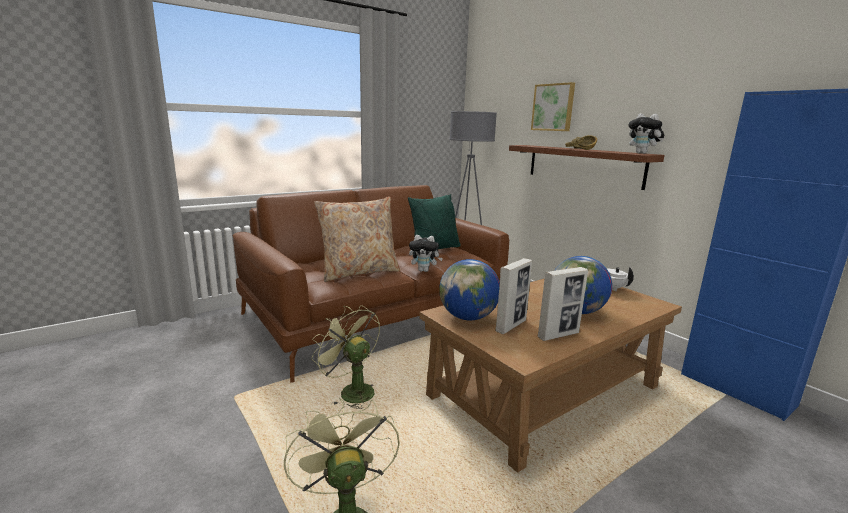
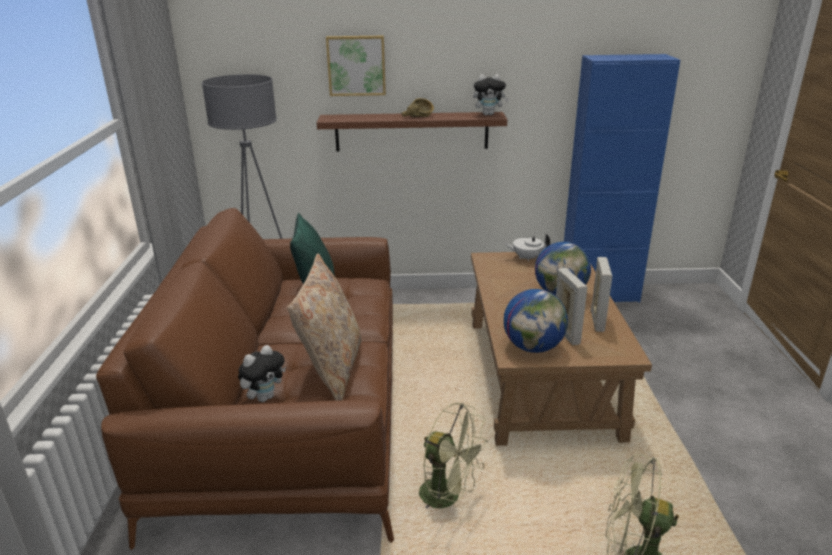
camera: 55 degrees left, 10 degrees up
(351, 391) = (448, 496): green fan -> green fan turned 135 degrees counterclockwise
(424, 270) = (375, 325): plush toy -> plush toy (265, 397)

